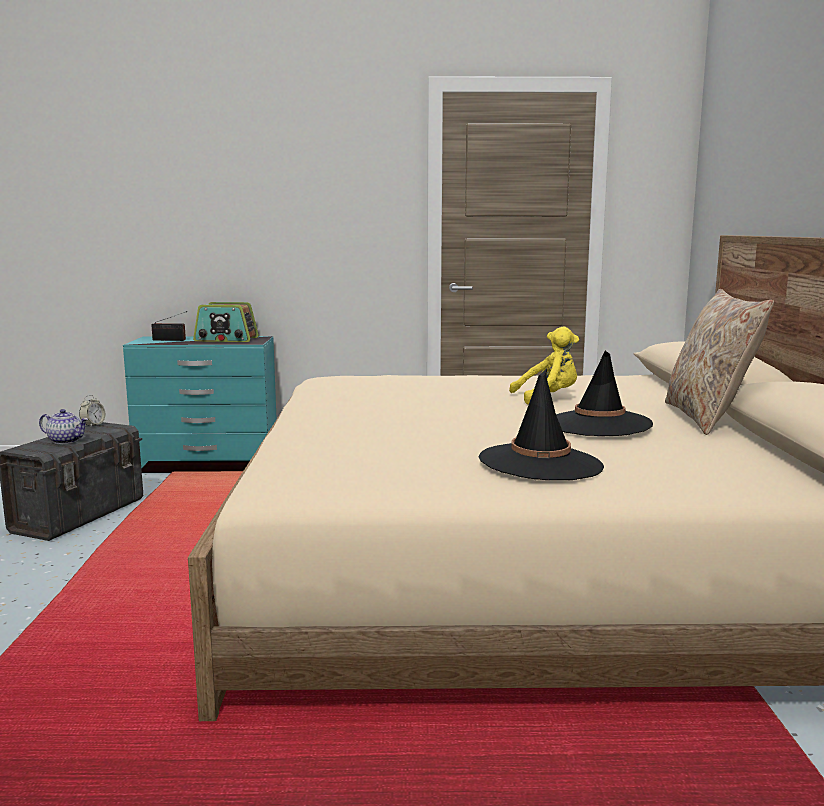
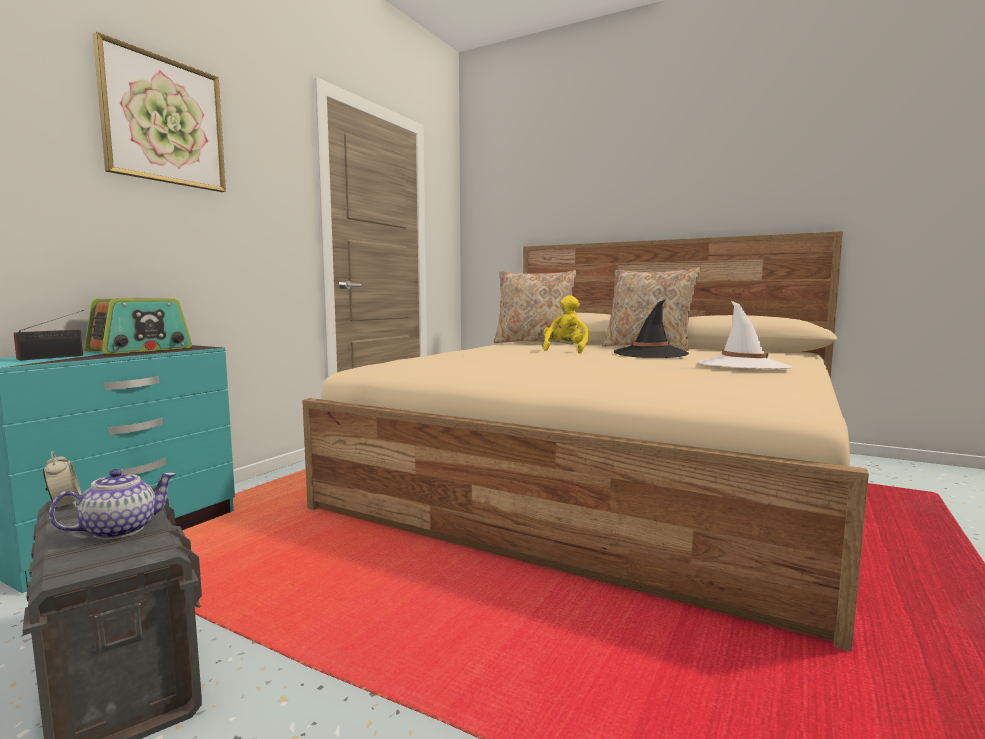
camera: 60 degrees left, 5 degrees down
(271, 164) = (164, 121): none -> picture
(540, 463) = (743, 366): black hat -> white hat
(637, 381) = (534, 342): none -> beige pillow

